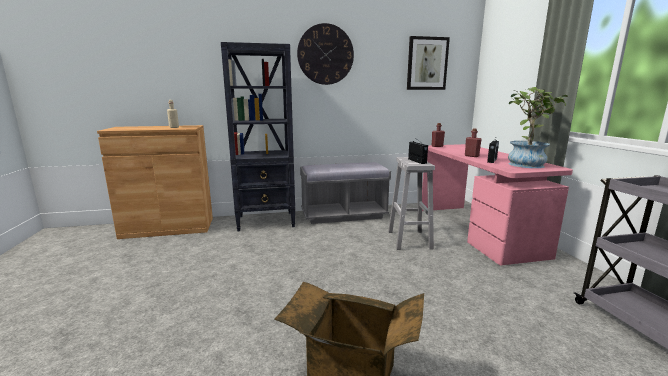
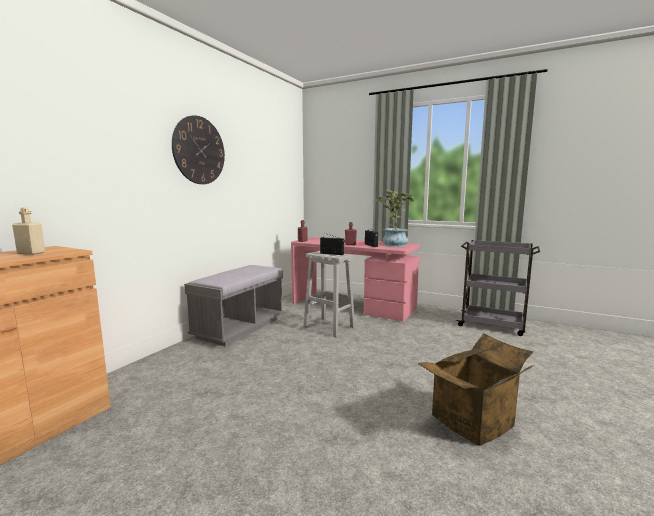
camera: 50 degrees left, 5 degrees down
(267, 221) = (169, 363): black bookcase -> none
(427, 63) = (275, 166): picture -> none

